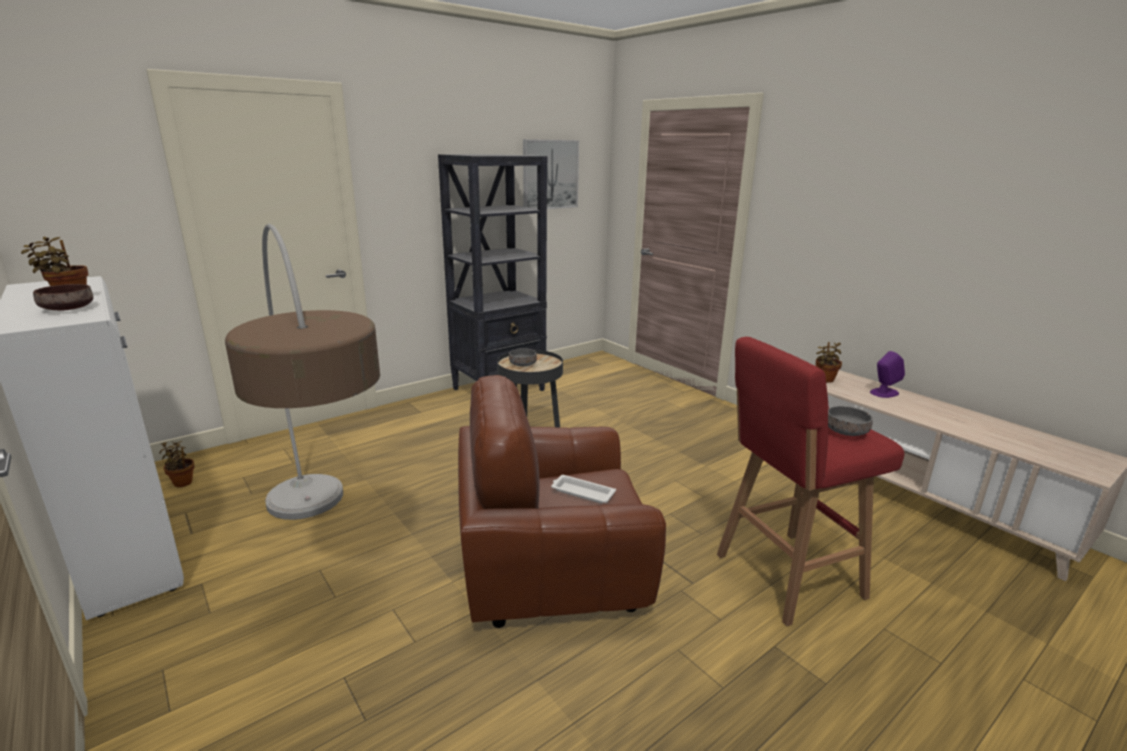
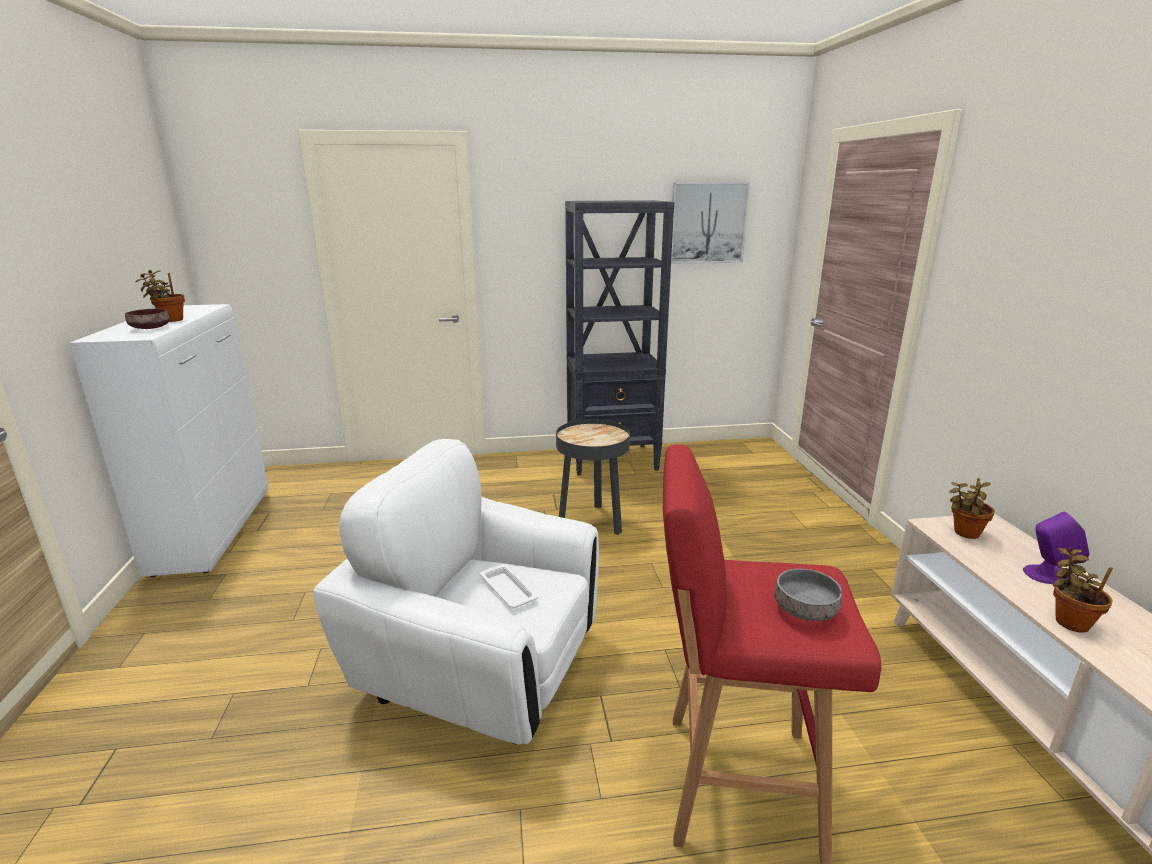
camera: 30 degrees right, 0 degrees up
(182, 482) = (290, 486): potted plant -> potted plant (1068, 621)
(326, 553) = (322, 578): floor lamp -> none
(523, 365) = (584, 436): grey bowl -> none
(550, 571) = (479, 665): brown armchair -> white armchair

